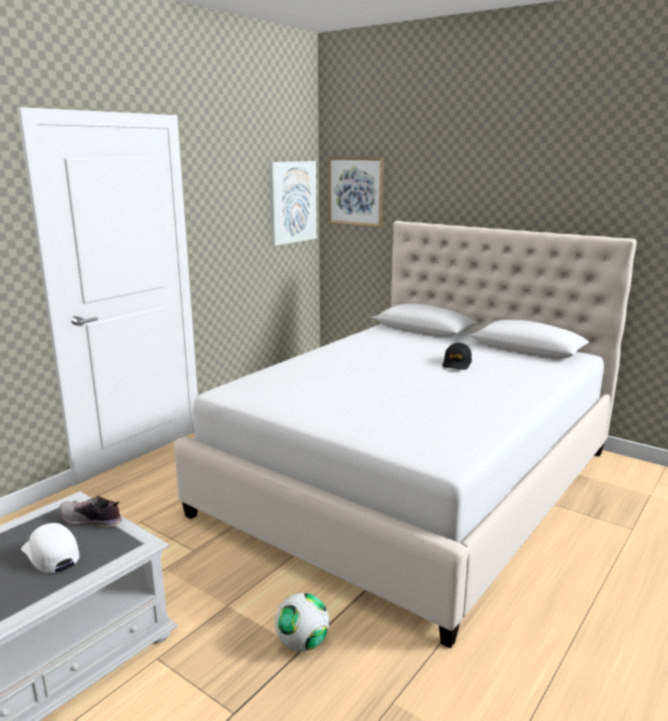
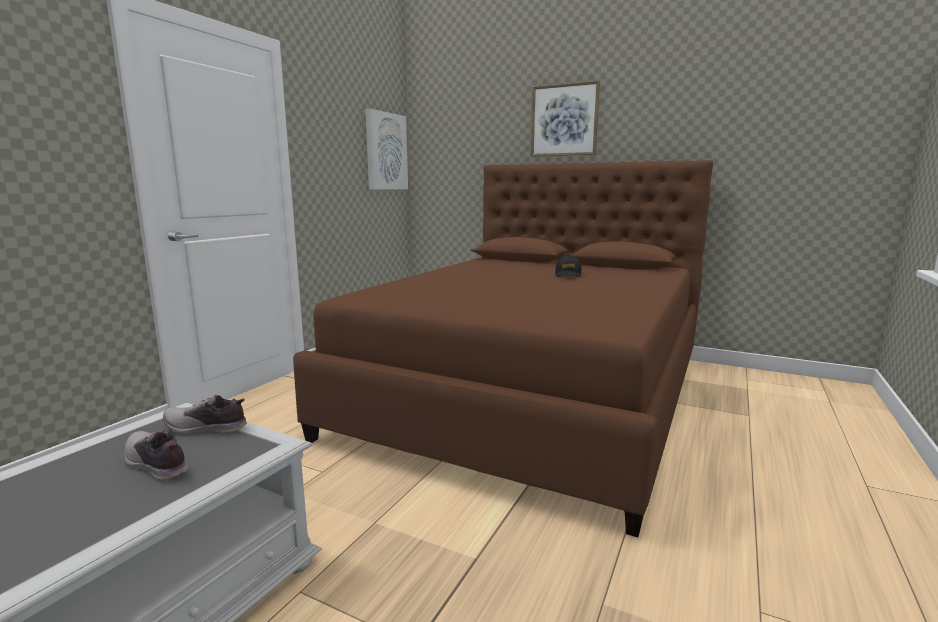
camera: 10 degrees left, 5 degrees down
(51, 554) = (156, 465): white cap -> shoe
(302, 643) = (474, 552): football -> none
(356, 191) = (444, 143): picture -> picture (564, 120)
(413, 482) = (532, 394): white bed -> brown bed

